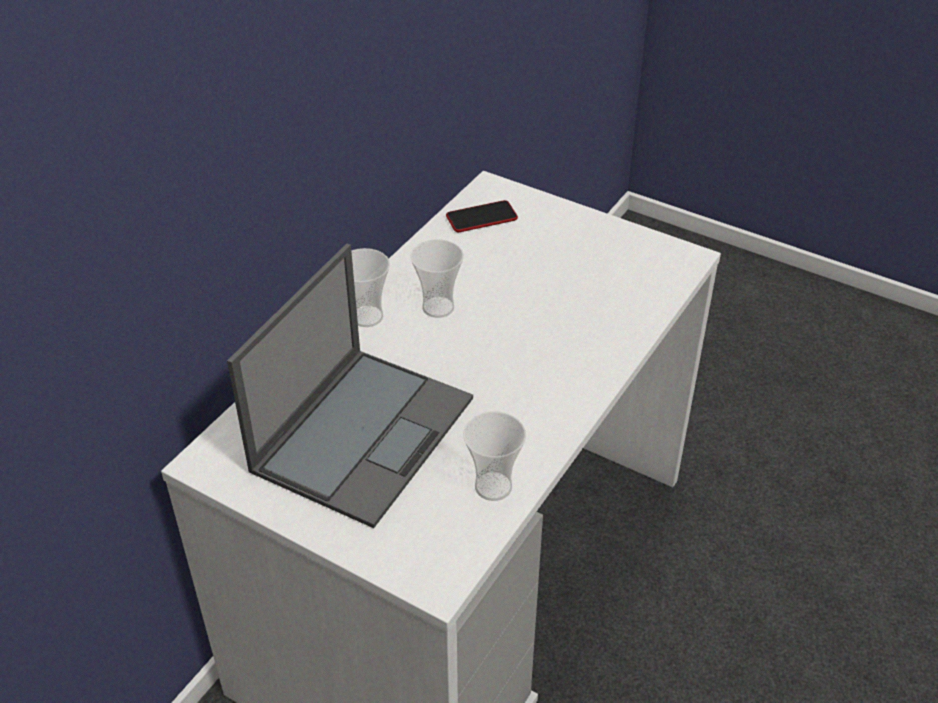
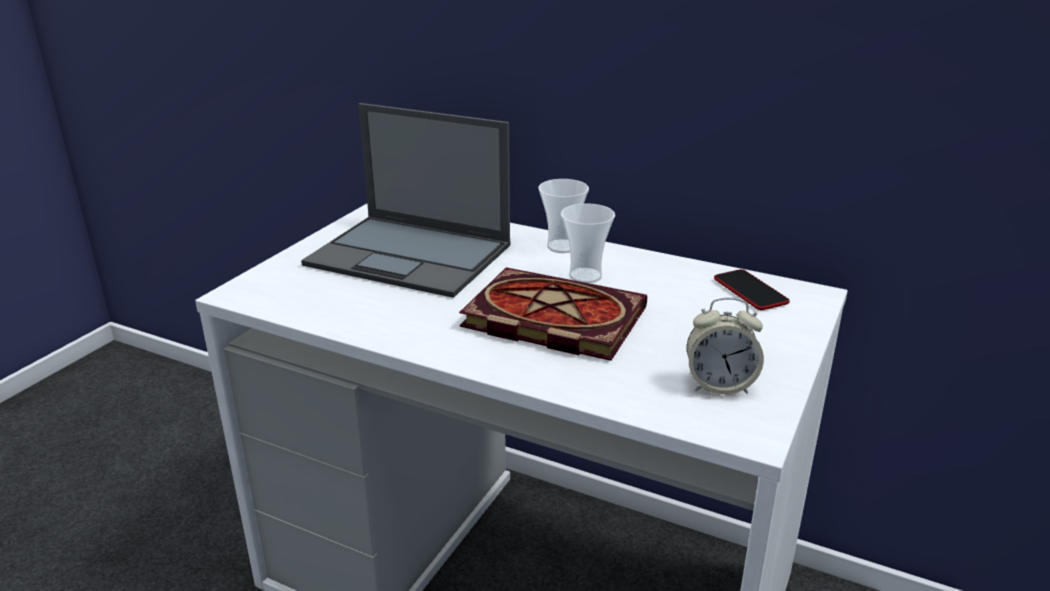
camera: 85 degrees right, 15 degrees down
(493, 486) = (337, 312): cup -> none
(521, 338) = (549, 319): none -> book
(627, 260) = (719, 385): none -> alarm clock

